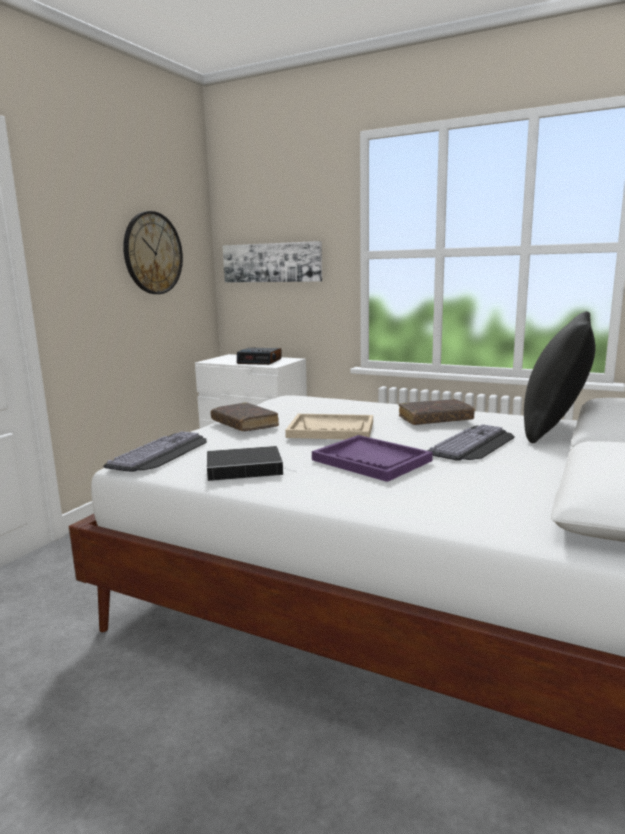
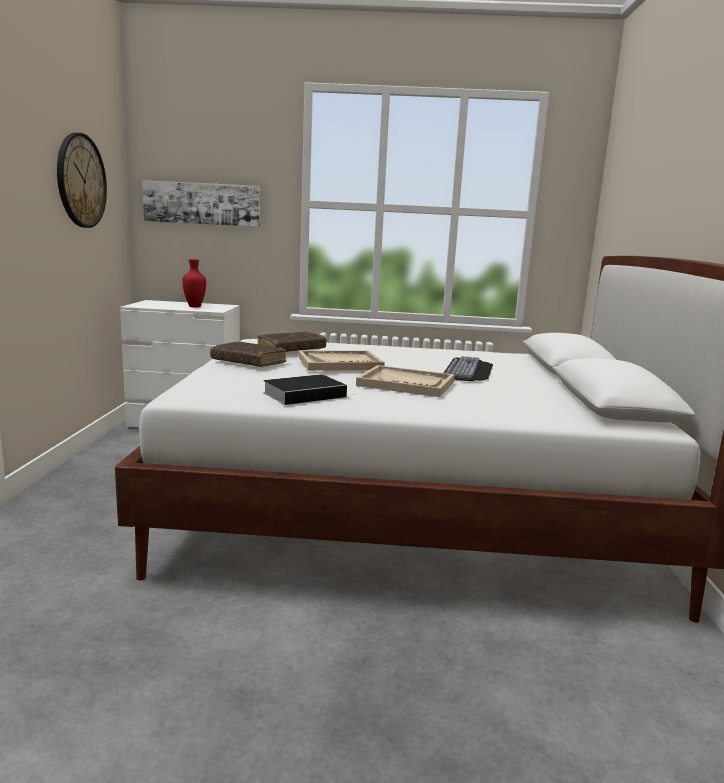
camera: 25 degrees left, 0 degrees up
(162, 453) = (203, 386): keyboard -> none
(260, 361) = (195, 306): alarm clock -> red vase
(372, 460) = (406, 384): purple tray -> beige tray
(435, 420) = (416, 354): brown book -> brown book (291, 349)
(554, 430) = (512, 359): black pillow -> none

